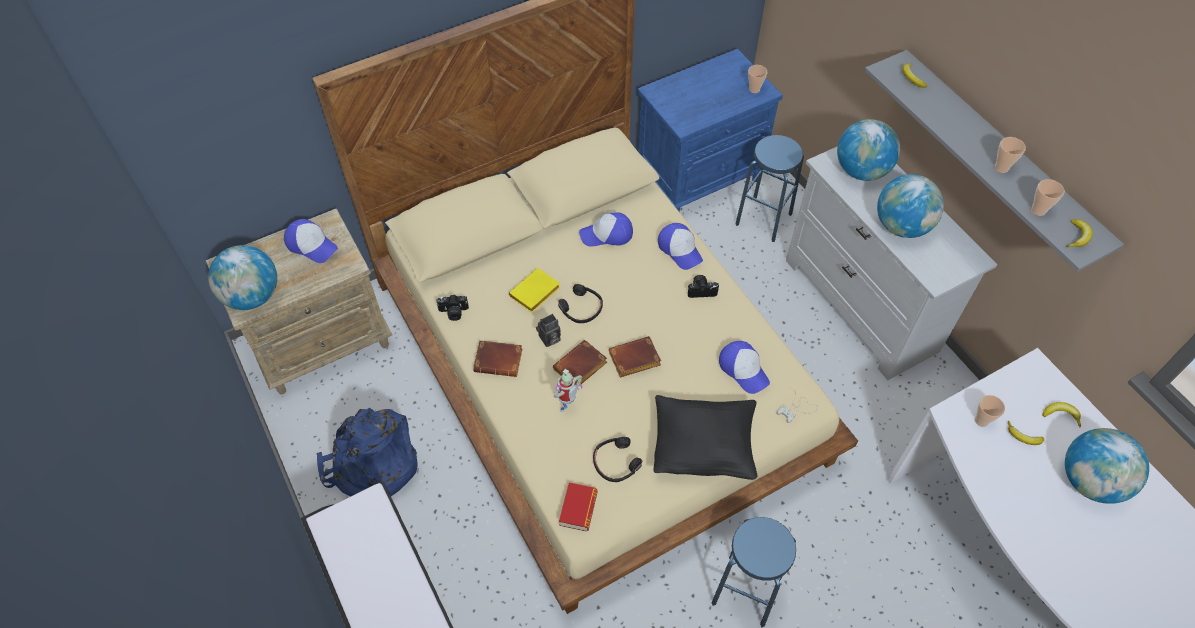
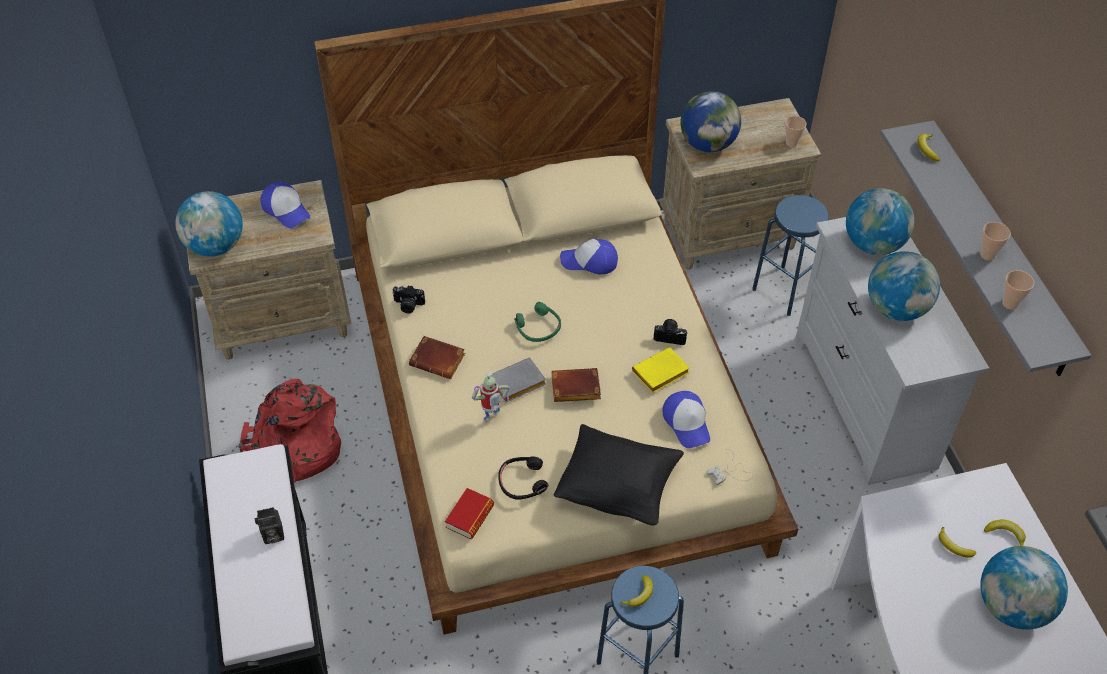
camera: 15 degrees right, 5 degrees down
(372, 465) = (295, 447): blue backpack -> red backpack
(535, 294) = (495, 304): yellow book -> yellow book (660, 374)
(549, 339) = (495, 351): camera -> camera (272, 536)
(580, 368) = (517, 384): brown book -> grey book
(581, 308) = (538, 328): black headphones -> green headphones
(680, 249) = (662, 291): cap -> none
(682, 104) = (707, 144): none -> globe
(700, 177) = (729, 232): blue nightstand -> beige nightstand
(981, 420) = (914, 520): cup -> none
(1077, 237) = (1042, 337): banana -> banana (639, 595)

